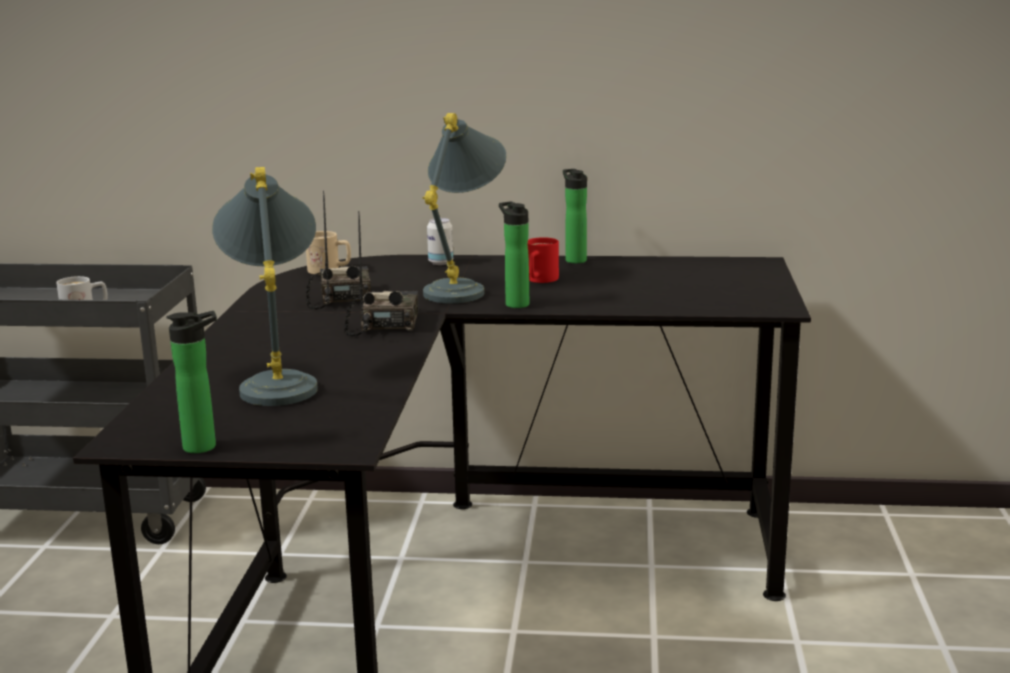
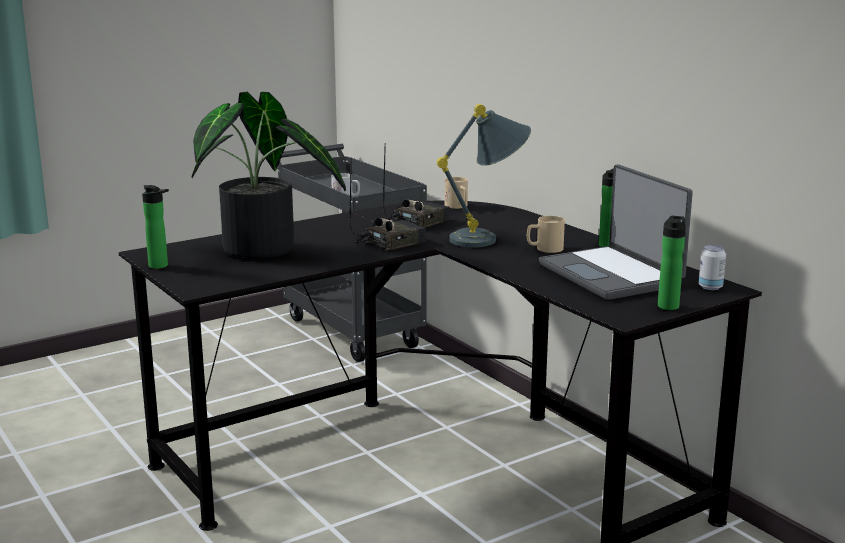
camera: 50 degrees right, 0 degrees up
(278, 381) = (264, 251): grey table lamp -> potted plant
(440, 262) = (528, 221): can -> can (710, 287)
(515, 304) = (484, 257): bottle -> bottle (668, 305)
(539, 280) = (544, 249): red mug -> beige mug
(658, 281) = (612, 275): none -> laptop

